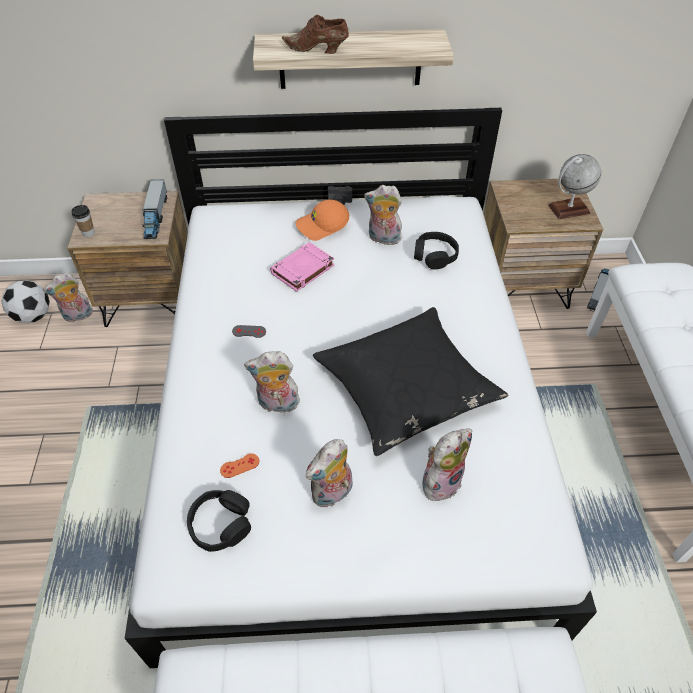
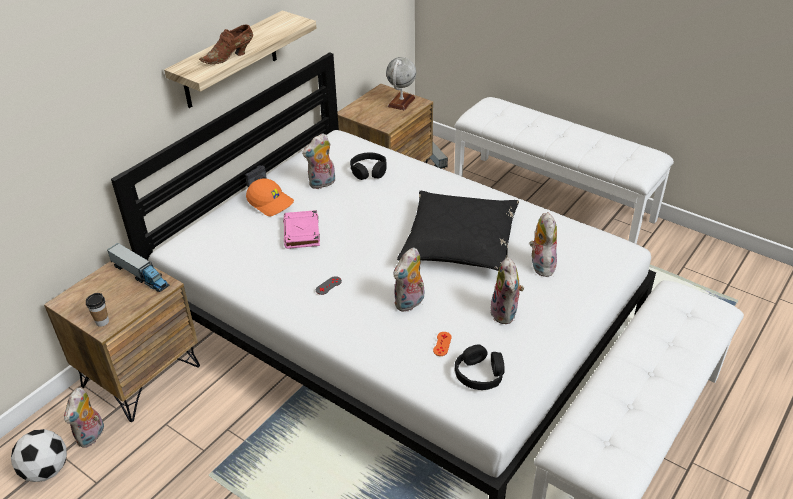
camera: 50 degrees left, 10 degrees down
(322, 226) = (271, 202): orange cap -> orange cap turned 75 degrees counterclockwise

